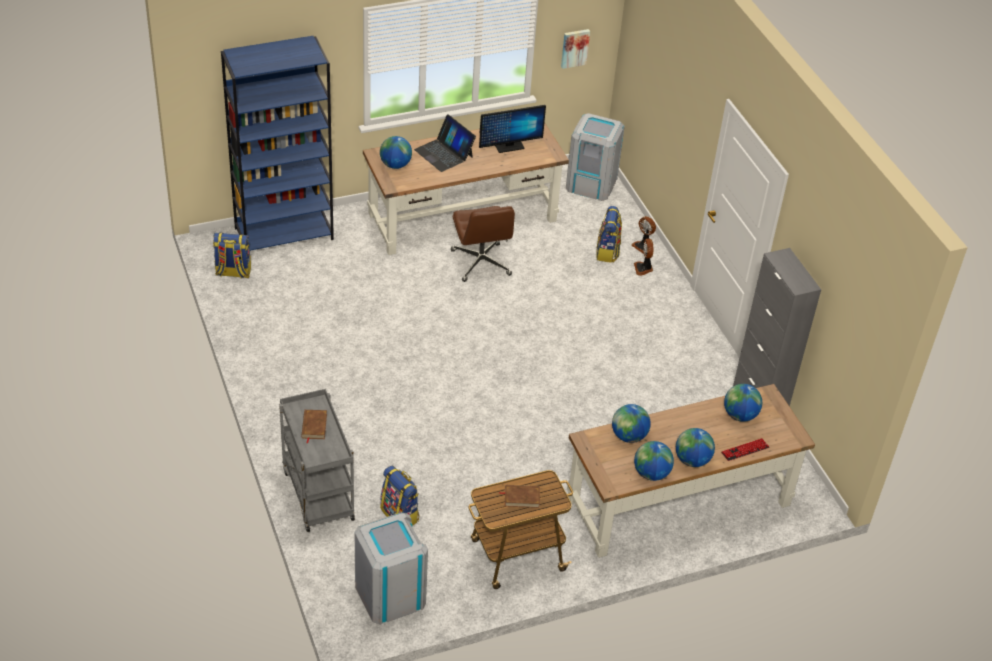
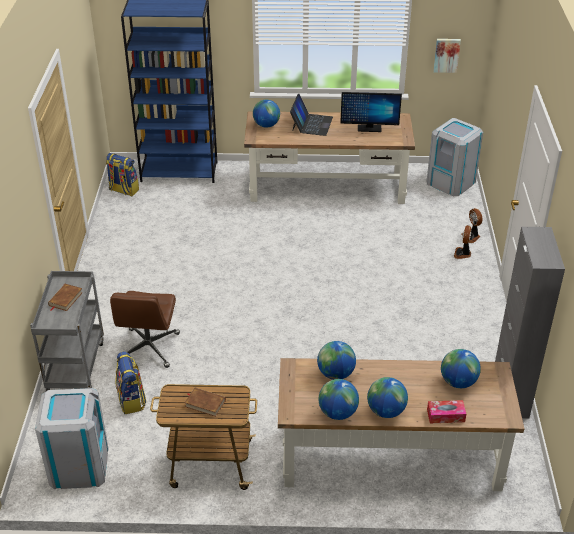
camera: 25 degrees right, 5 degrees down
(444, 153) = (311, 124): laptop -> laptop turned 150 degrees counterclockwise
(481, 263) = (322, 222): brown office chair -> brown office chair (149, 349)
(607, 252) = (437, 235): backpack -> none
(745, 450) = (445, 415): keyboard -> tissue box

